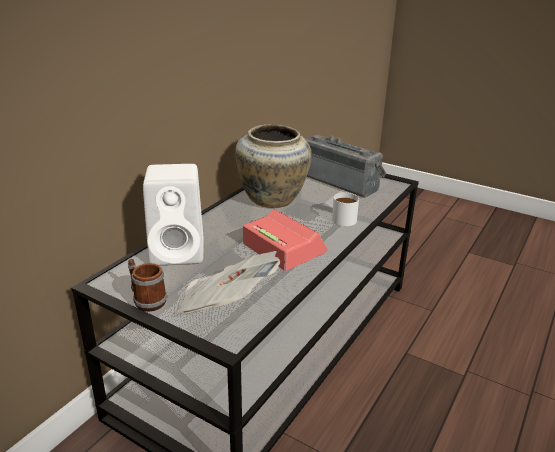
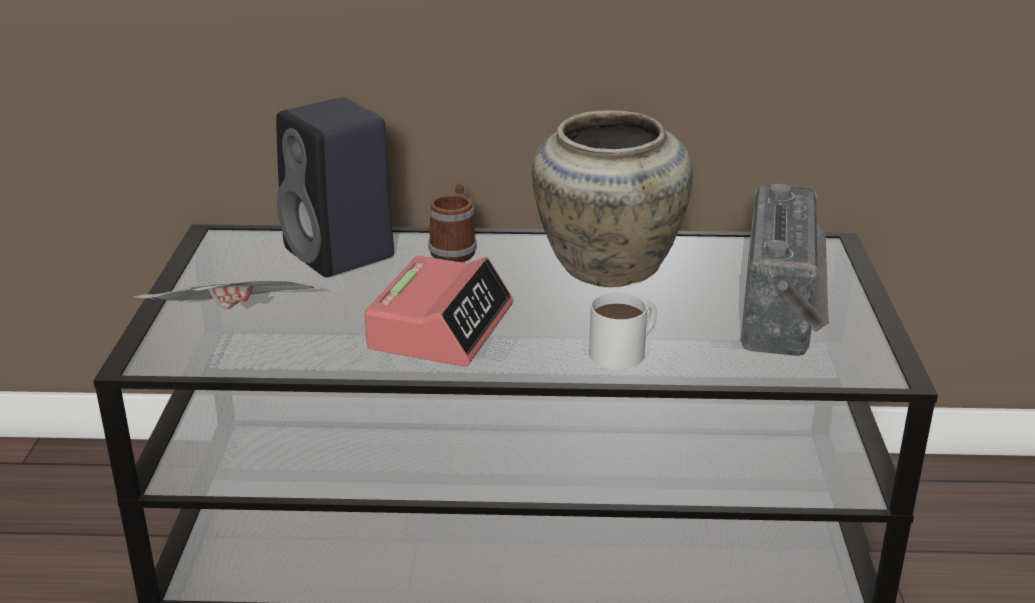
camera: 60 degrees right, 0 degrees up
(146, 300) = (199, 276): mug -> mug (454, 250)
(179, 252) = (342, 254): white speaker -> black speaker

